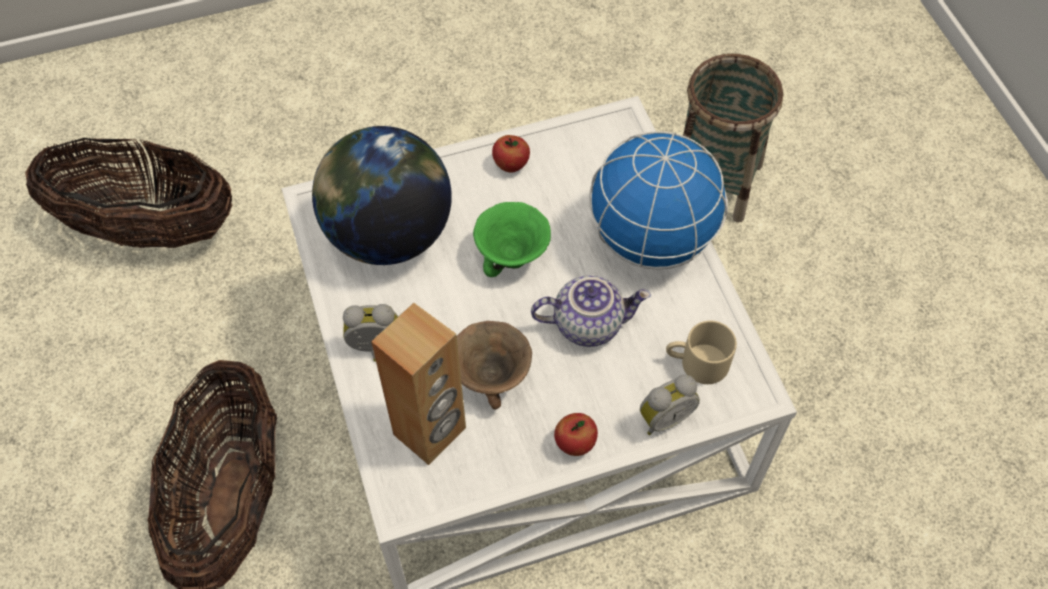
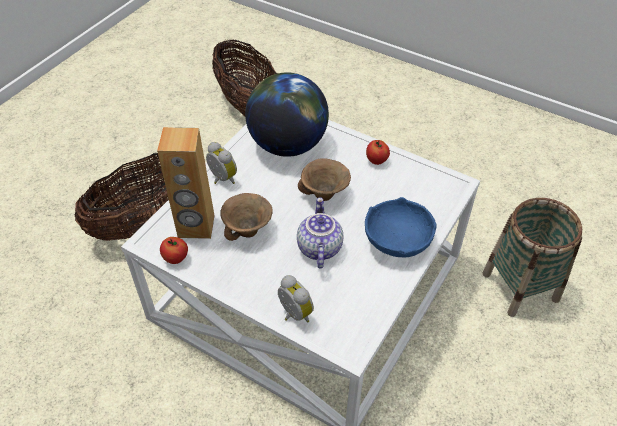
camera: 50 degrees right, 10 degrees down
(512, 257) = (324, 195): green bowl -> brown bowl
(575, 443) = (241, 286): apple -> apple (176, 258)
(588, 322) = (318, 247): teapot -> teapot turned 135 degrees counterclockwise
(652, 238) = (398, 241): globe -> blue bowl
(663, 417) = (293, 314): alarm clock -> alarm clock turned 150 degrees counterclockwise
(696, 363) = (342, 309): beige mug -> none

